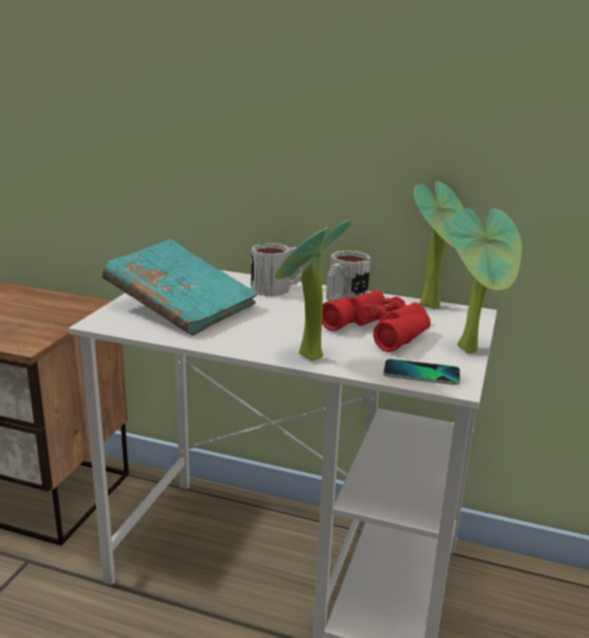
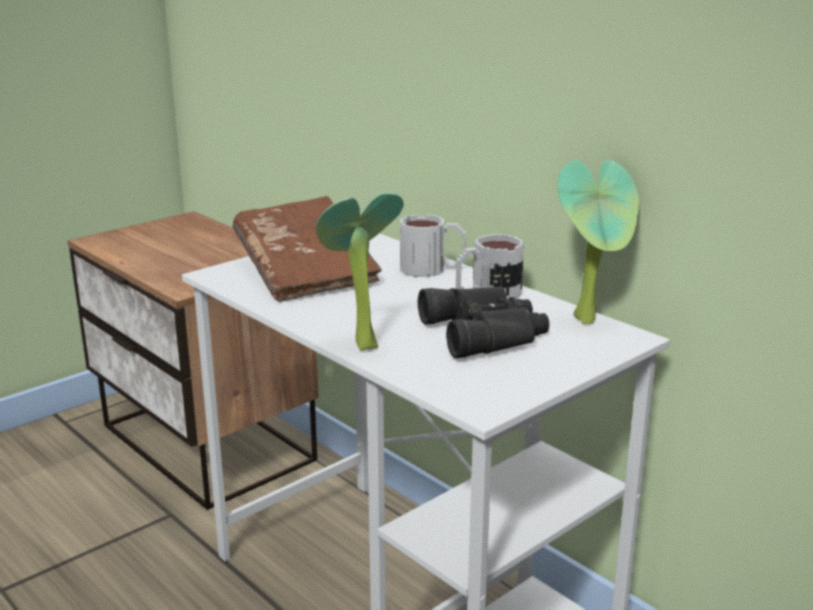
camera: 30 degrees right, 0 degrees up
(180, 307) = (305, 272): turquoise book -> brown book
(382, 328) = (487, 332): red binoculars -> black binoculars
(421, 374) = (460, 388): phone -> none
(473, 350) = (562, 377): potted plant -> none

